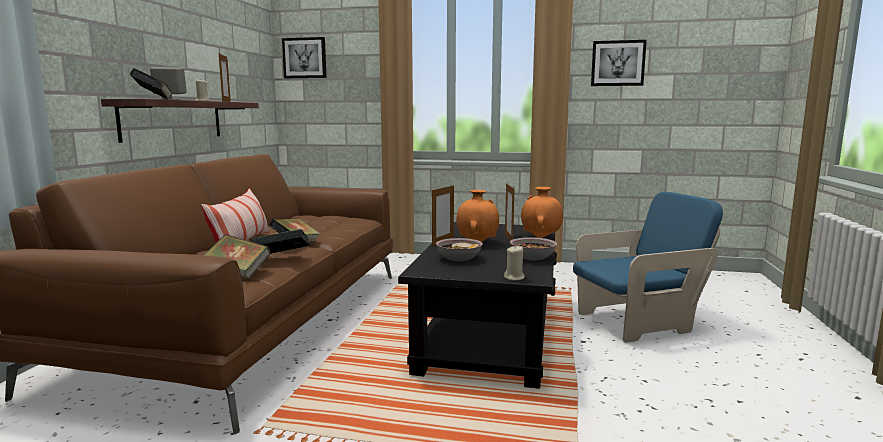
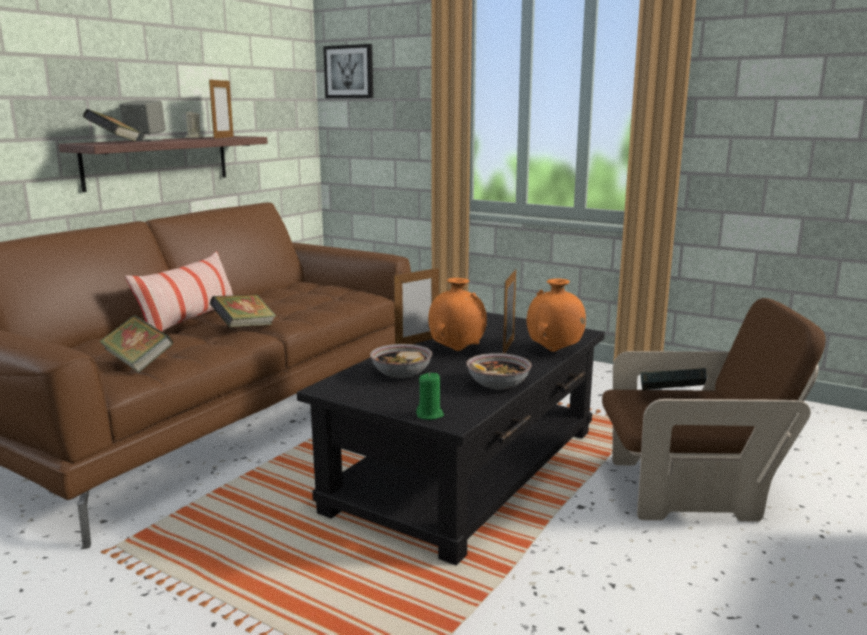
camera: 20 degrees right, 5 degrees up
(282, 258) = (205, 346): book -> book (670, 398)
(514, 278) = (430, 415): beige candle -> green candle
(617, 63) = (769, 79): picture -> none
(637, 322) = (690, 490): blue armchair -> brown armchair

